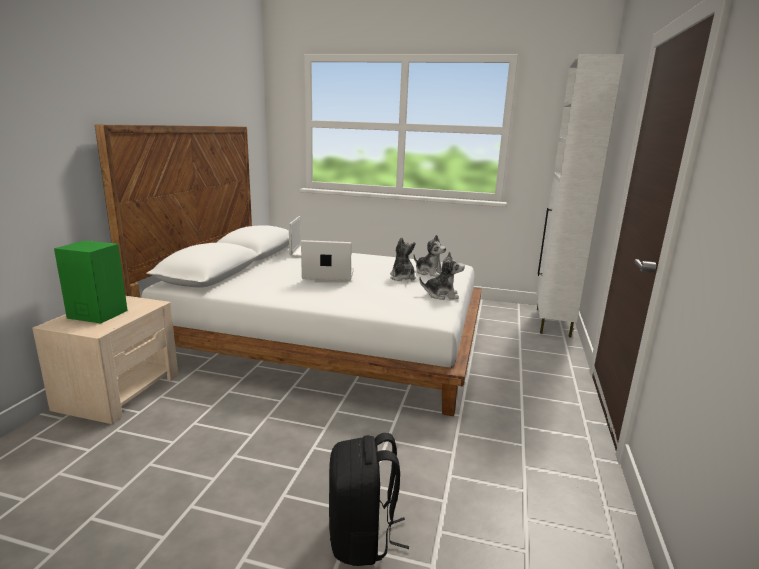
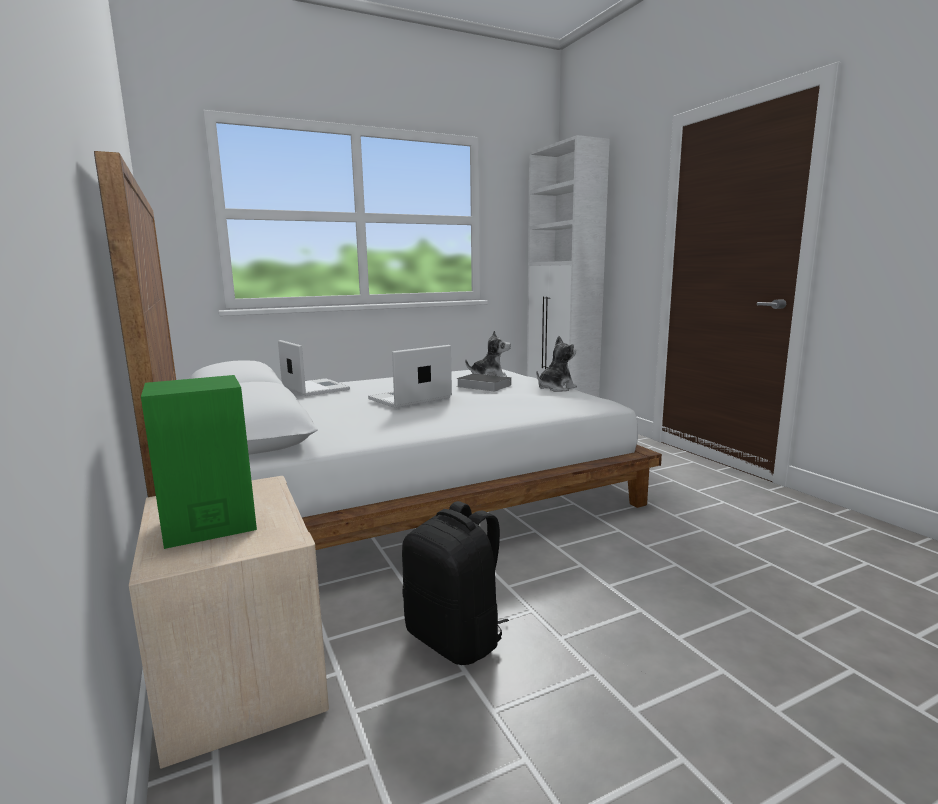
camera: 40 degrees left, 5 degrees down
(362, 537) = (794, 623): black backpack -> black backpack (456, 638)
(402, 278) = (482, 386): plush toy -> book

